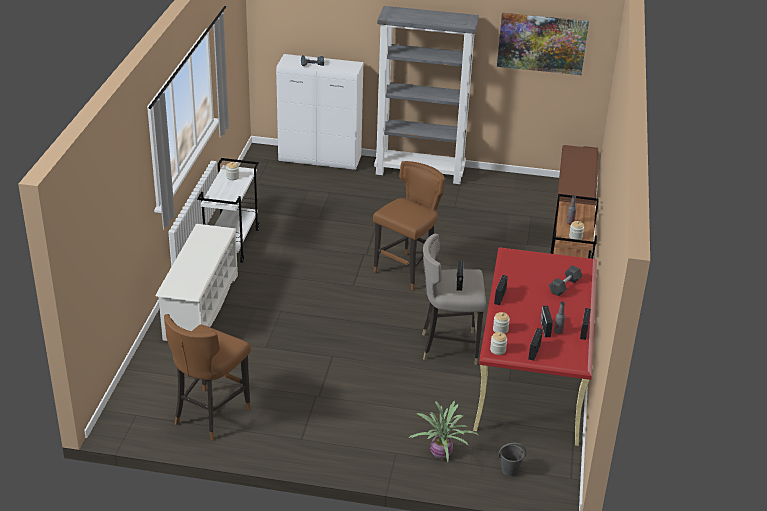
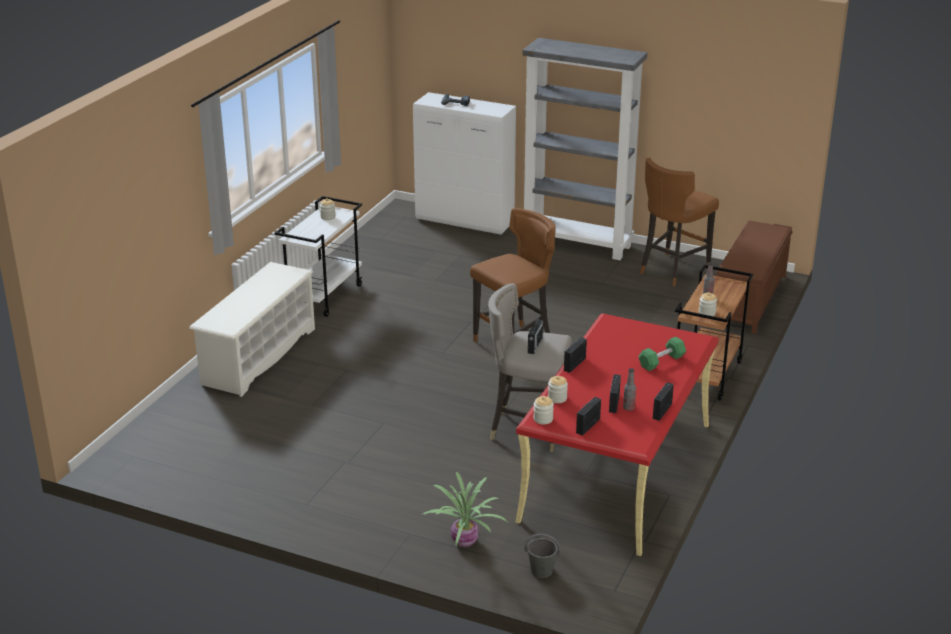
camera: 15 degrees right, 5 degrees down
(210, 415) = (215, 466): brown stool -> brown stool (672, 270)
(542, 43) = (723, 91): picture -> none
(564, 286) = (661, 361): black dumbbell -> green dumbbell

